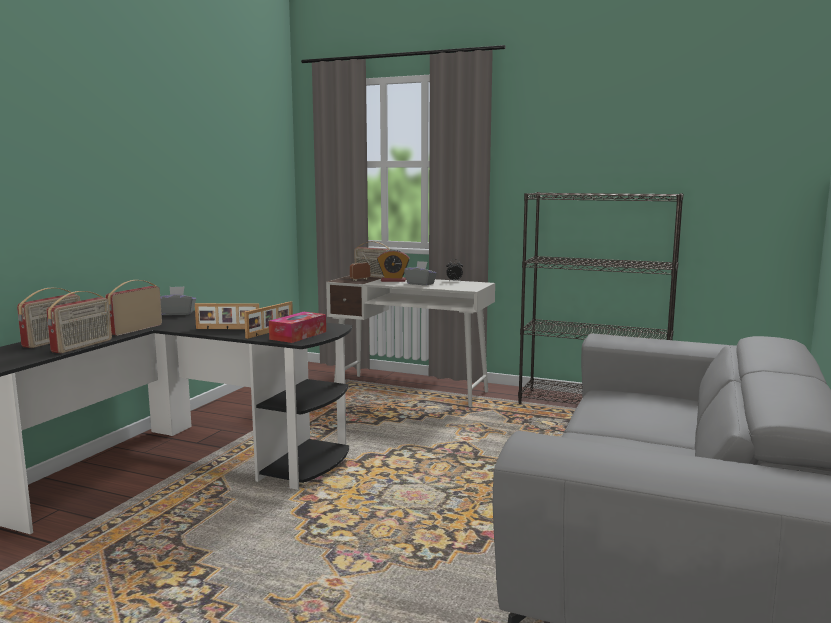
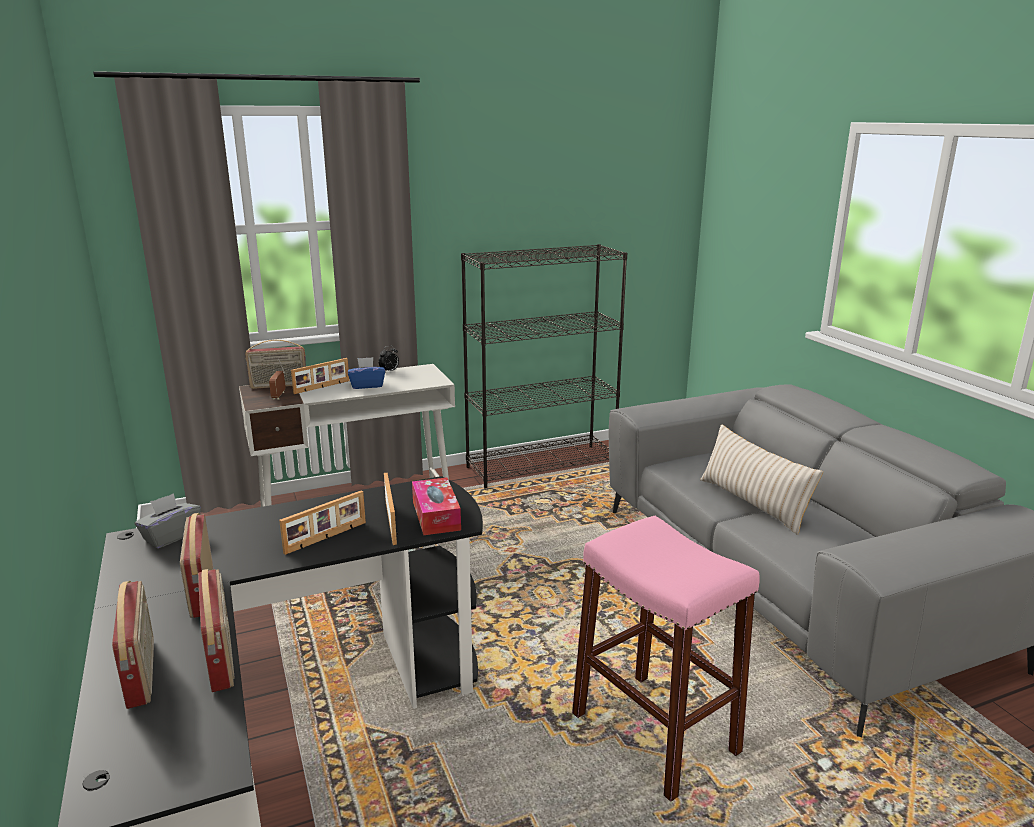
camera: 45 degrees left, 10 degrees up
(356, 563) = (654, 733): none -> pink stool
(393, 280) = (322, 387): alarm clock -> picture frame
(420, 284) = (367, 385): grey tissue box -> blue tissue box
(621, 428) = (753, 503): none -> beige pillow

